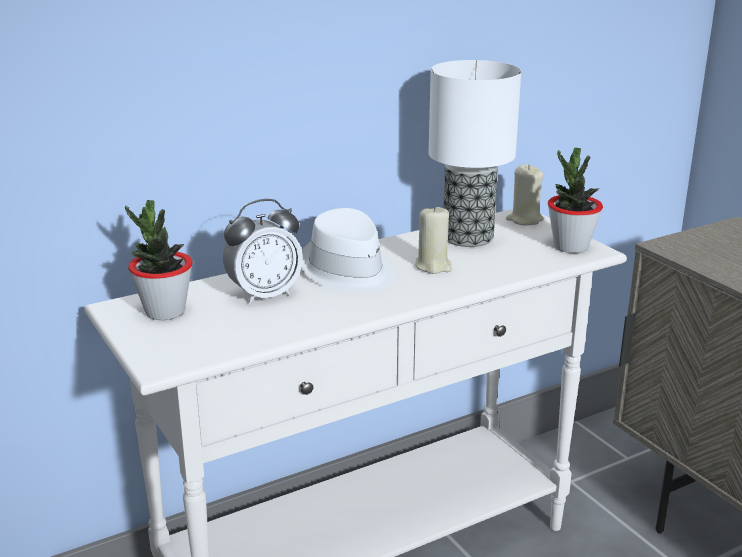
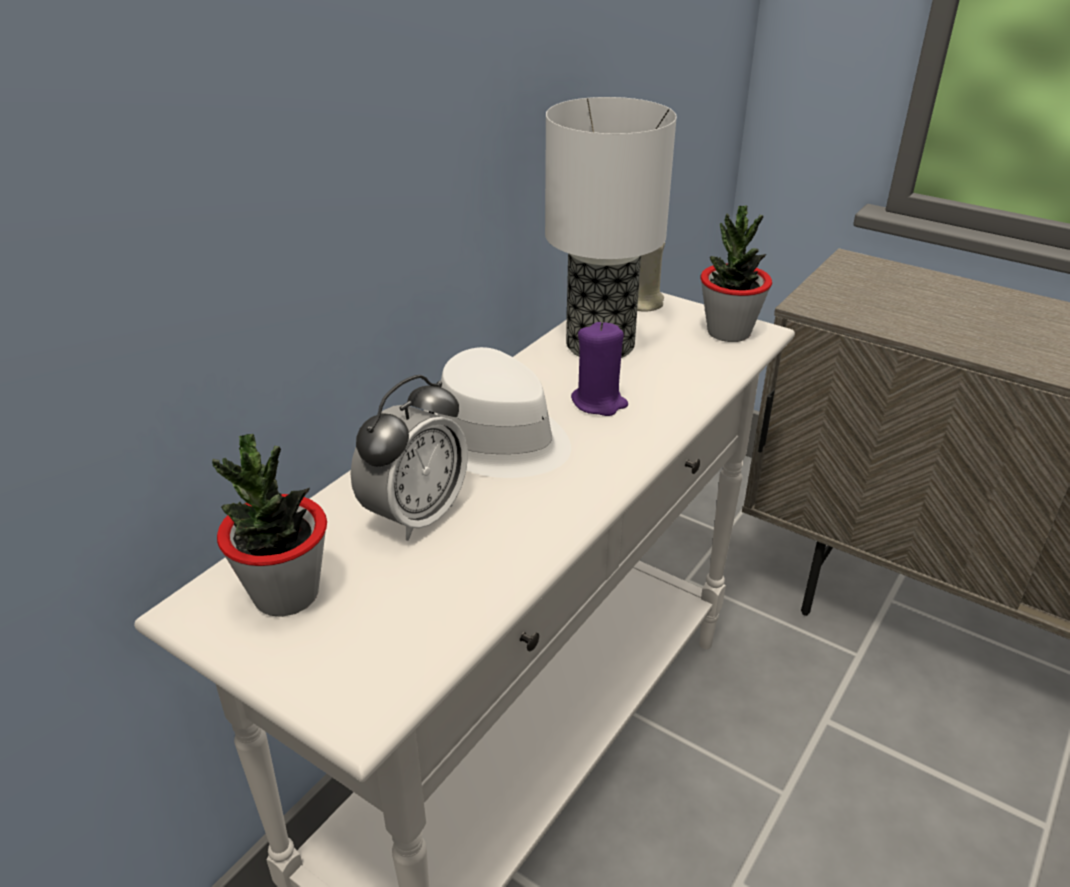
camera: 25 degrees left, 10 degrees up
(433, 266) = (599, 402): beige candle -> purple candle

